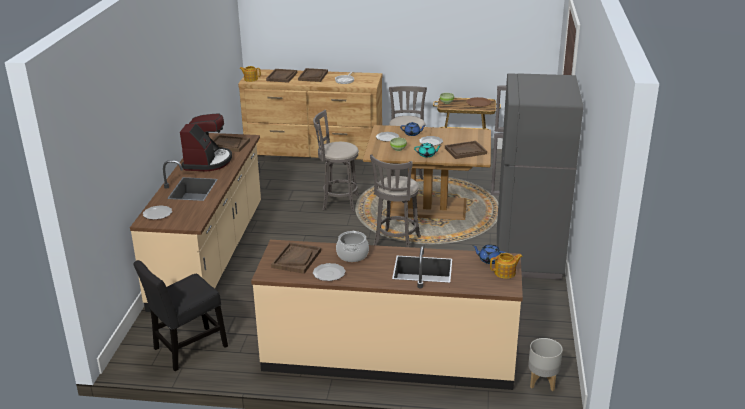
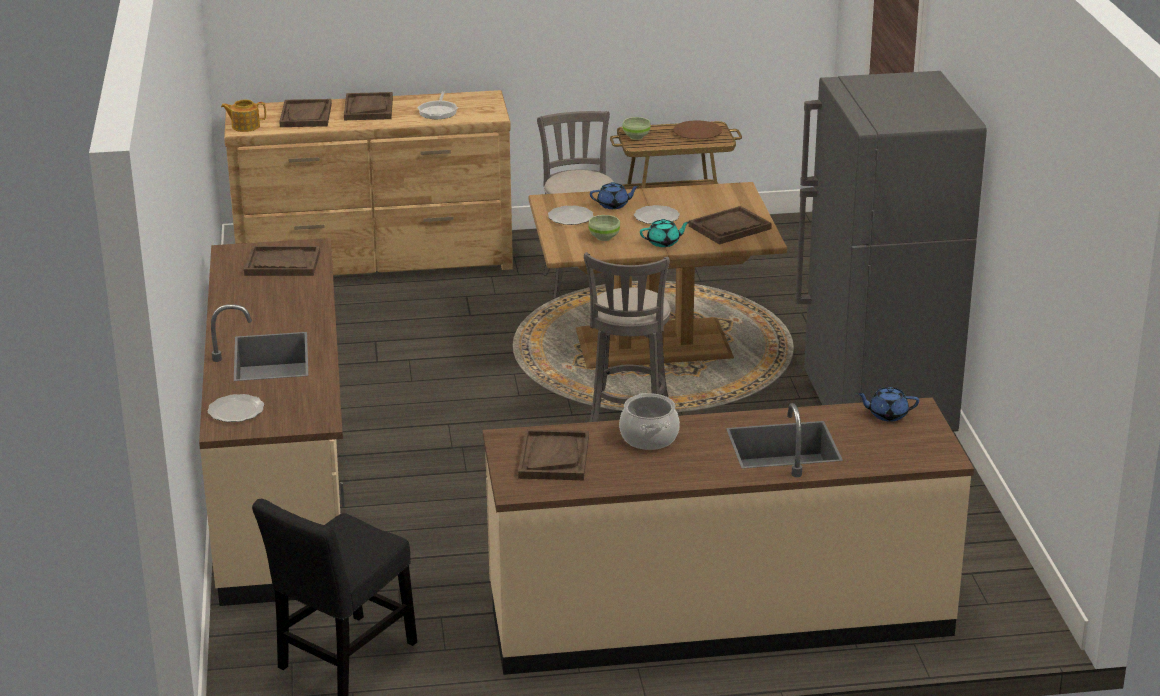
camera: 15 degrees left, 0 degrees up
(207, 161) = (264, 301): coffee machine -> none
(328, 273) = (626, 474): plate -> none
(338, 202) = (478, 354): grey stool -> none
(505, 273) = (925, 432): teapot -> none
(542, 382) = (996, 616): grey planter -> none

